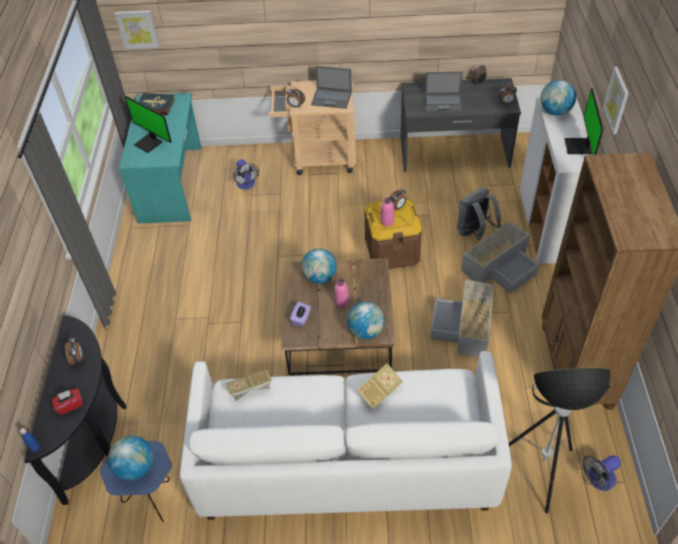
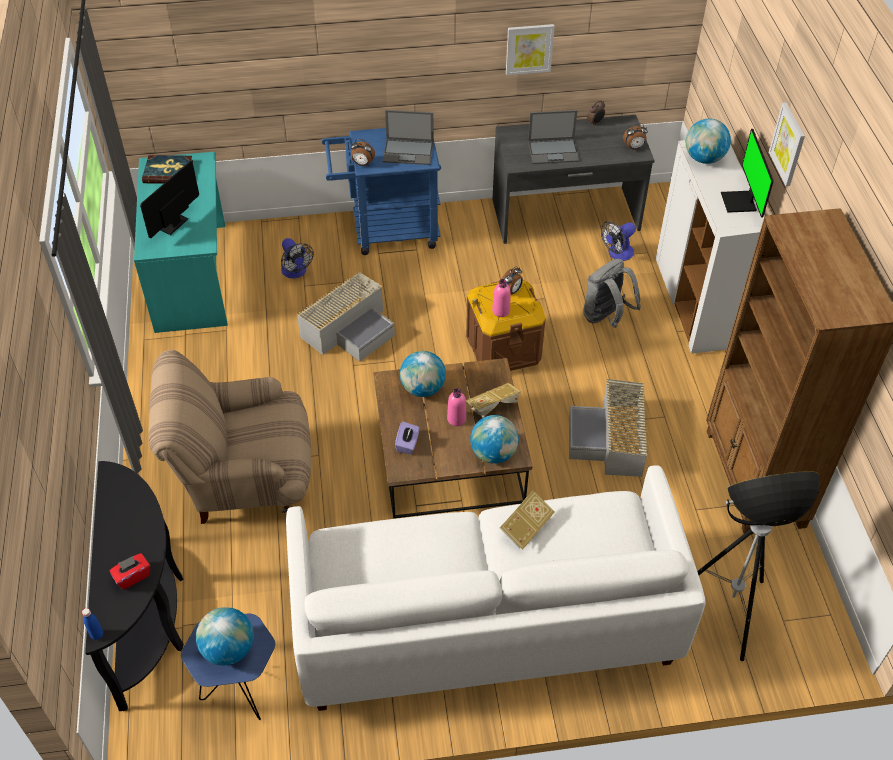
camera: 10 degrees left, 0 degrees up
(78, 359) = (131, 516): alarm clock -> none
(137, 29) = (144, 70): picture -> picture (529, 49)
(149, 143) = (170, 223): monitor -> monitor turned 90 degrees clockwise
(183, 335) = (244, 478): none -> beige armchair
(250, 390) = (360, 539): book -> book (493, 407)
(318, 158) = (386, 231): beige cart -> blue cart
(500, 265) = (644, 358): grey storage box -> grey storage box (350, 328)
(598, 481) = (798, 616): fan -> fan (617, 254)

